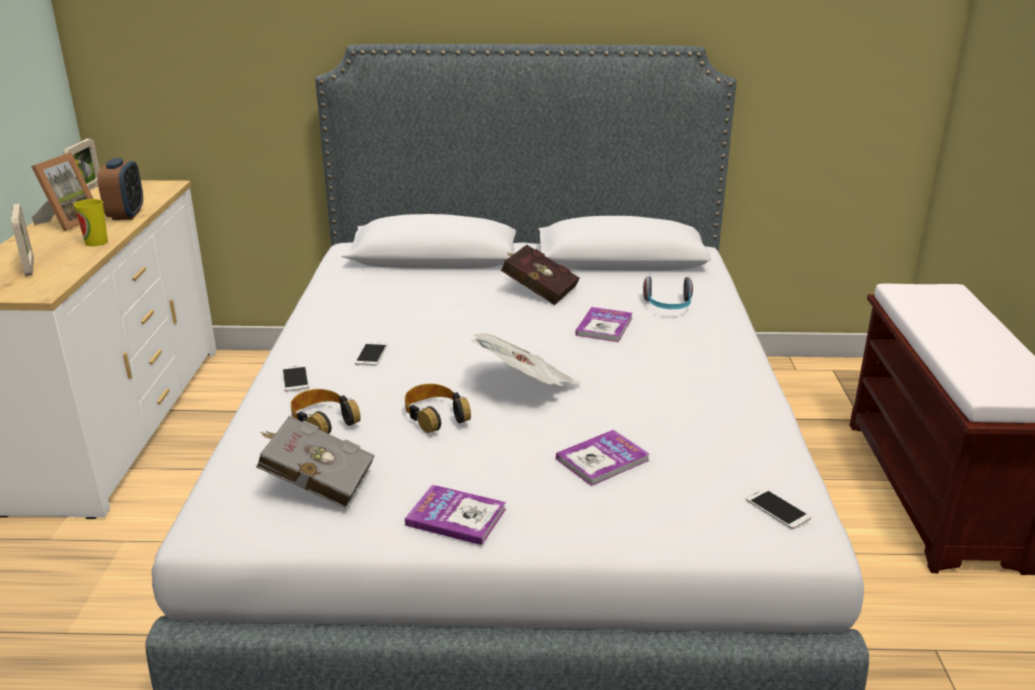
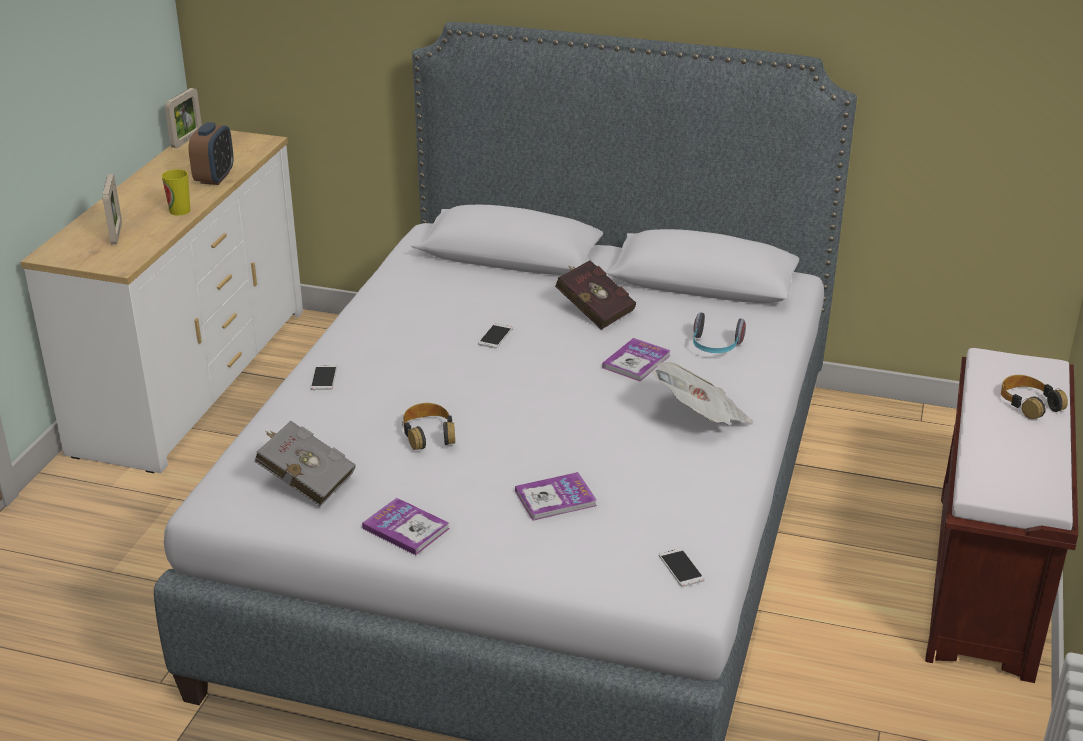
camera: 15 degrees right, 5 degrees up
(68, 222) = (160, 181): picture frame -> none
(323, 420) = (332, 423): headphones -> headphones (1029, 403)
(371, 354) = (400, 362): phone -> phone (495, 336)
(526, 386) = (526, 416): newspaper -> newspaper (701, 418)

